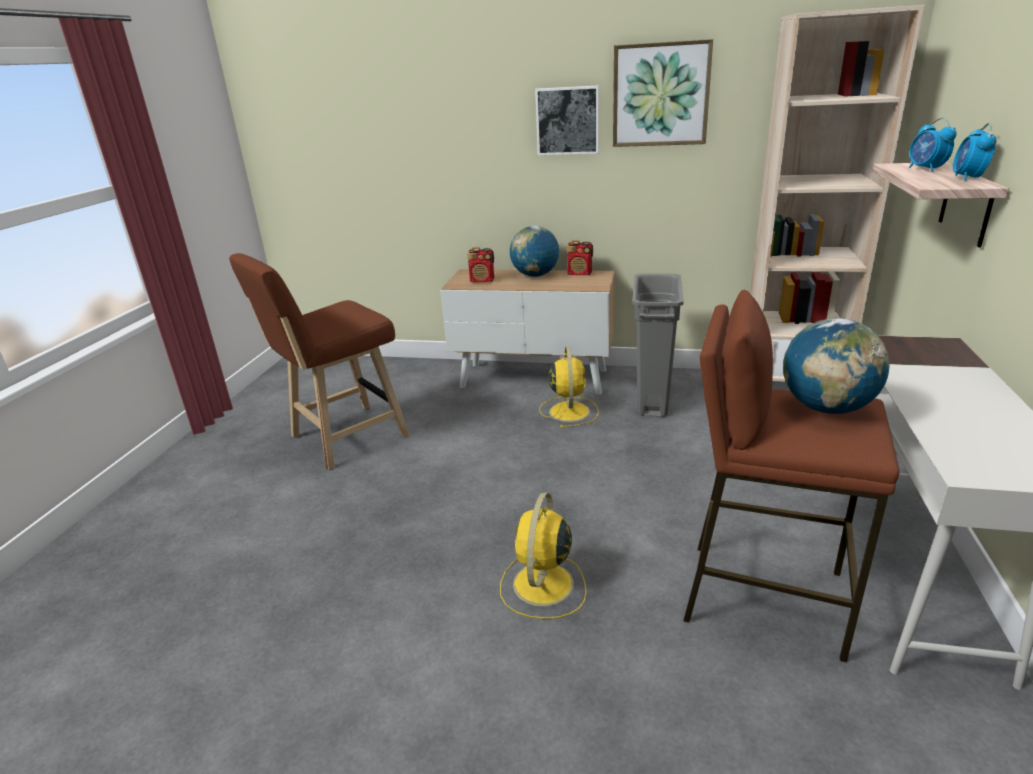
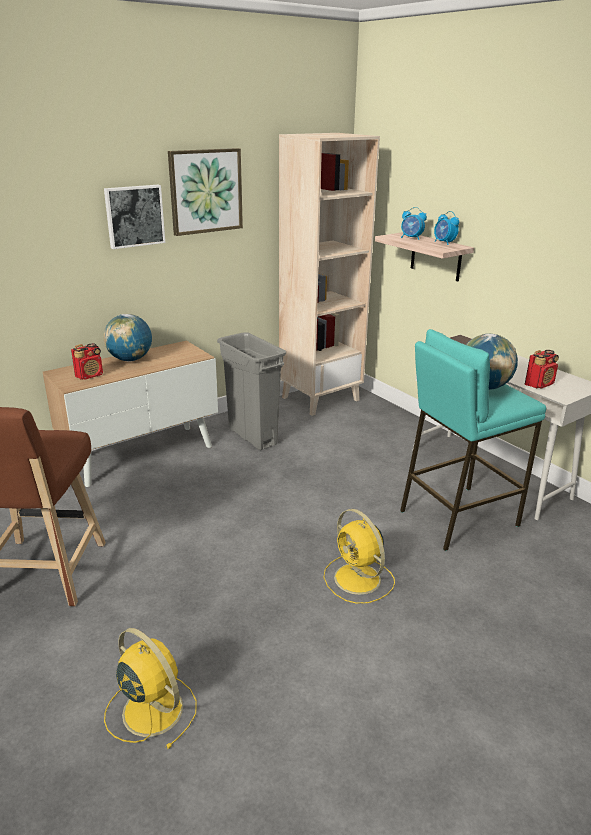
camera: 50 degrees left, 0 degrees up
(569, 411) = (207, 467): yellow fan -> yellow fan (151, 709)
(580, 273) = (165, 349): radio -> radio (539, 384)
(763, 596) = (457, 517): brown stool -> turquoise stool

